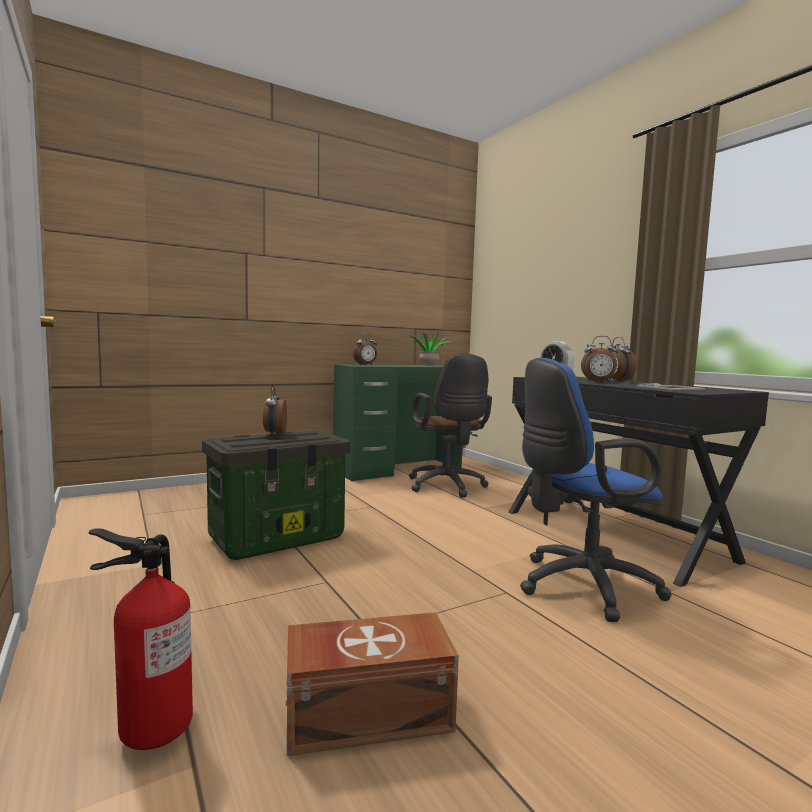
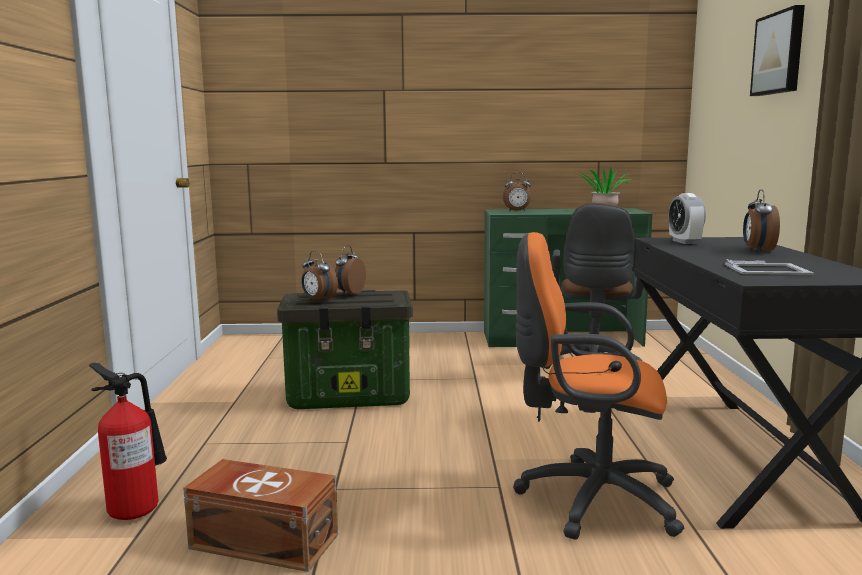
camera: 30 degrees right, 5 degrees up
(573, 252) = (780, 53): none -> picture
(579, 586) = (589, 499): blue office chair -> orange office chair
(598, 382) = (712, 252): alarm clock -> alarm clock (318, 300)

